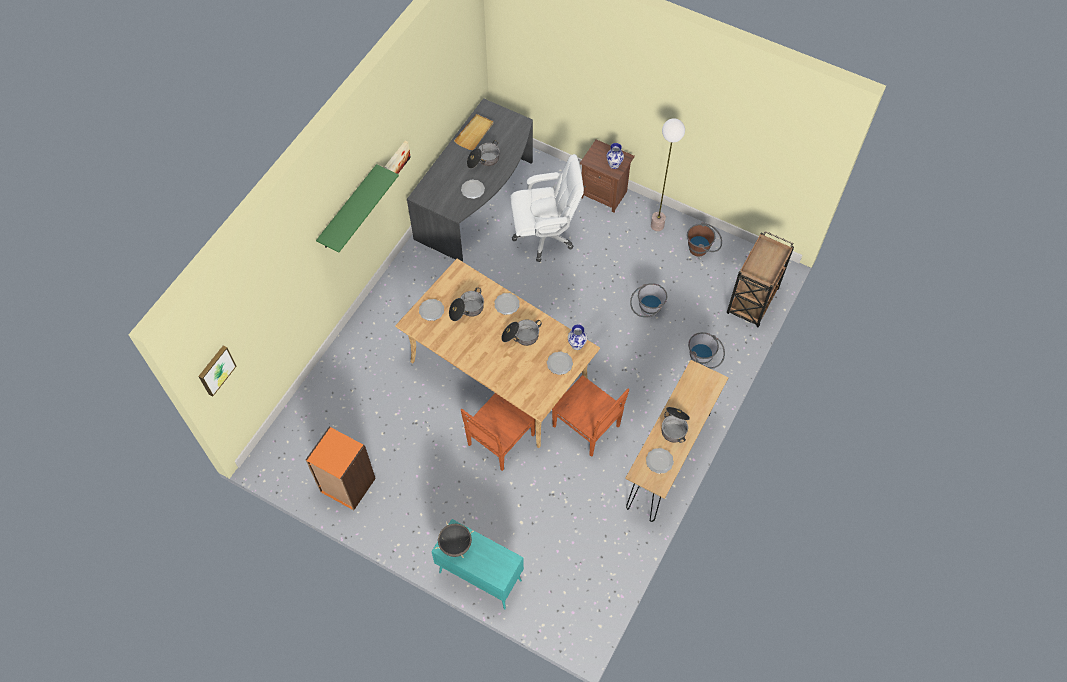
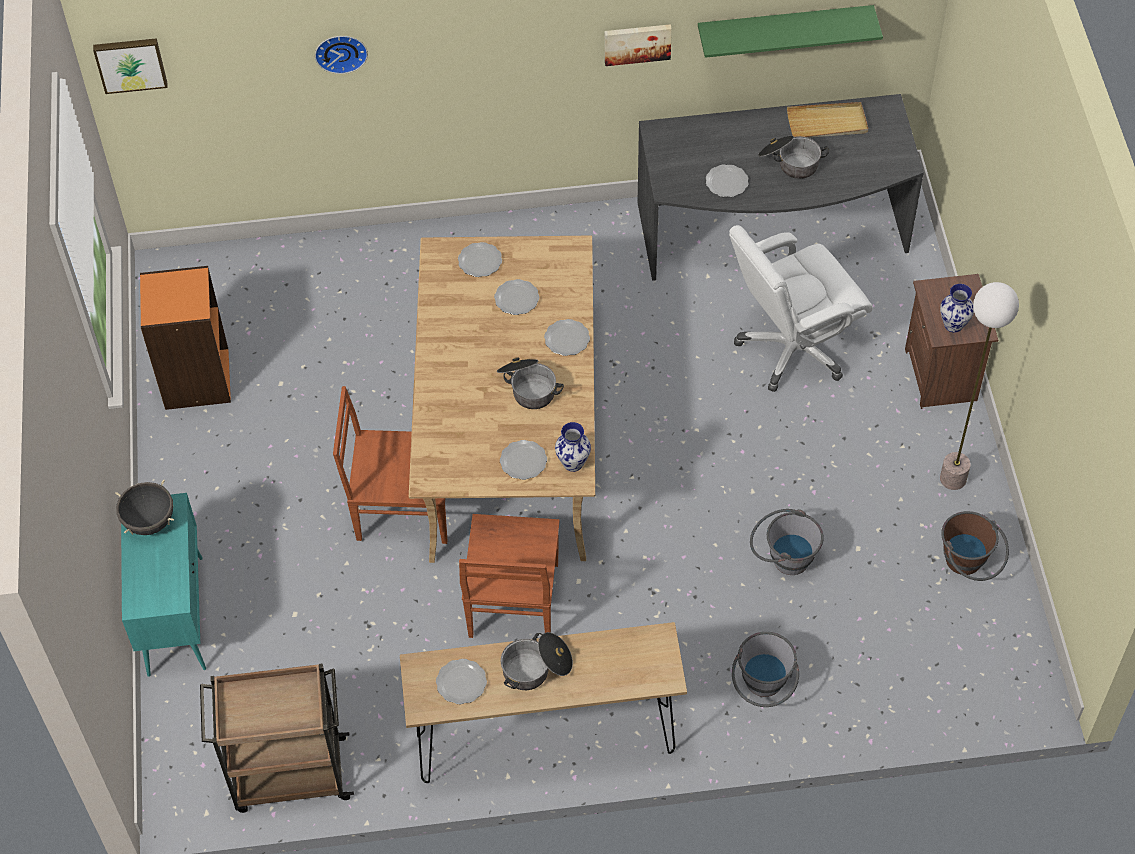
camera: 55 degrees right, 5 degrees down
(295, 275) = (341, 51): none -> wall clock
(348, 208) = (495, 36): green shelf -> green shelf (784, 28)
(466, 310) = (516, 299): cooking pot -> plate
(544, 236) = (792, 348): white office chair -> white office chair turned 105 degrees clockwise
(752, 302) = (934, 694): brown cart -> brown cart (288, 775)

